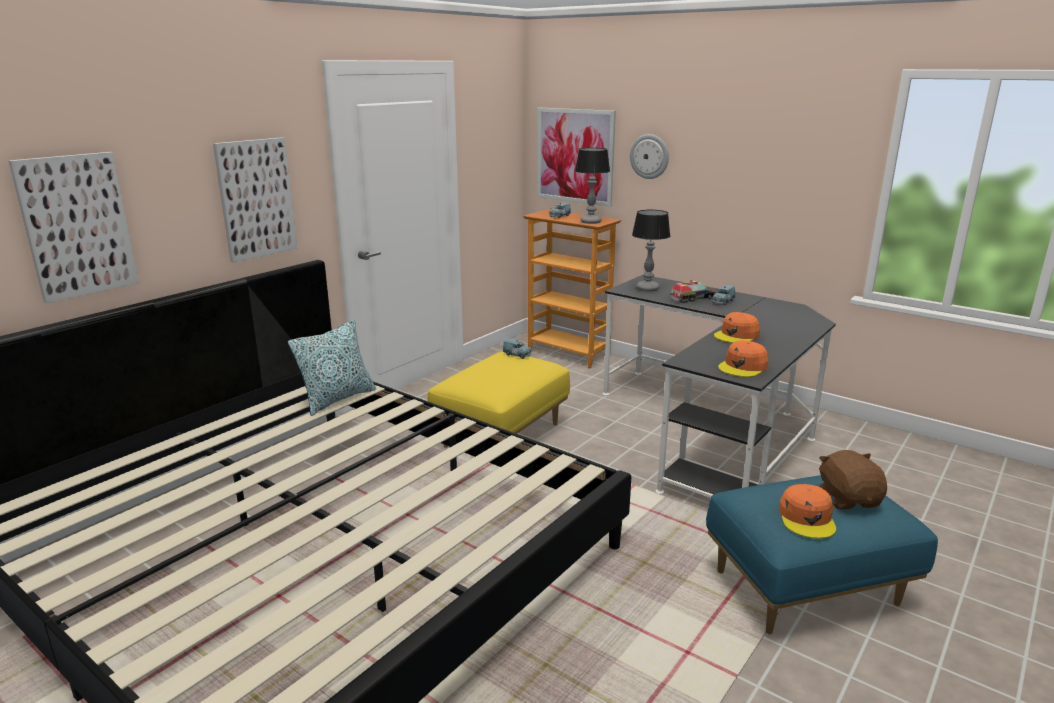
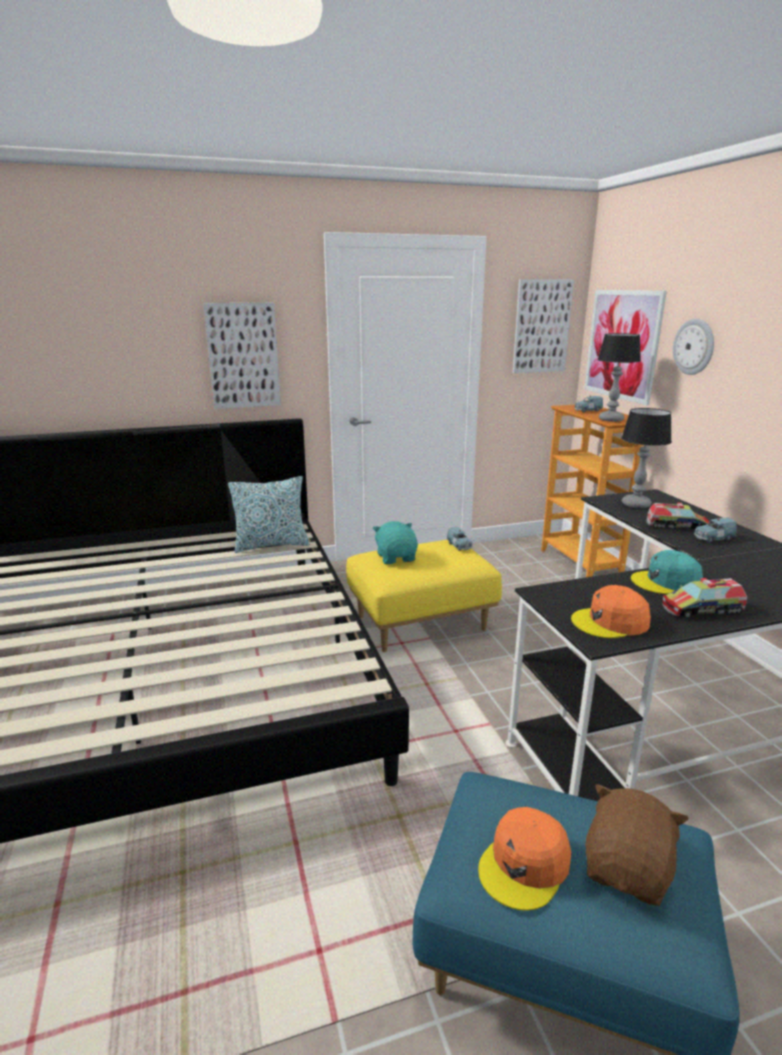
camera: 35 degrees right, 0 degrees up
(77, 226) = (80, 360): picture -> picture (541, 326)
(481, 377) = (396, 557): none -> turquoise plush toy
(737, 335) = (666, 582): orange cap -> turquoise cap
(775, 346) = (702, 609): none -> toy truck

